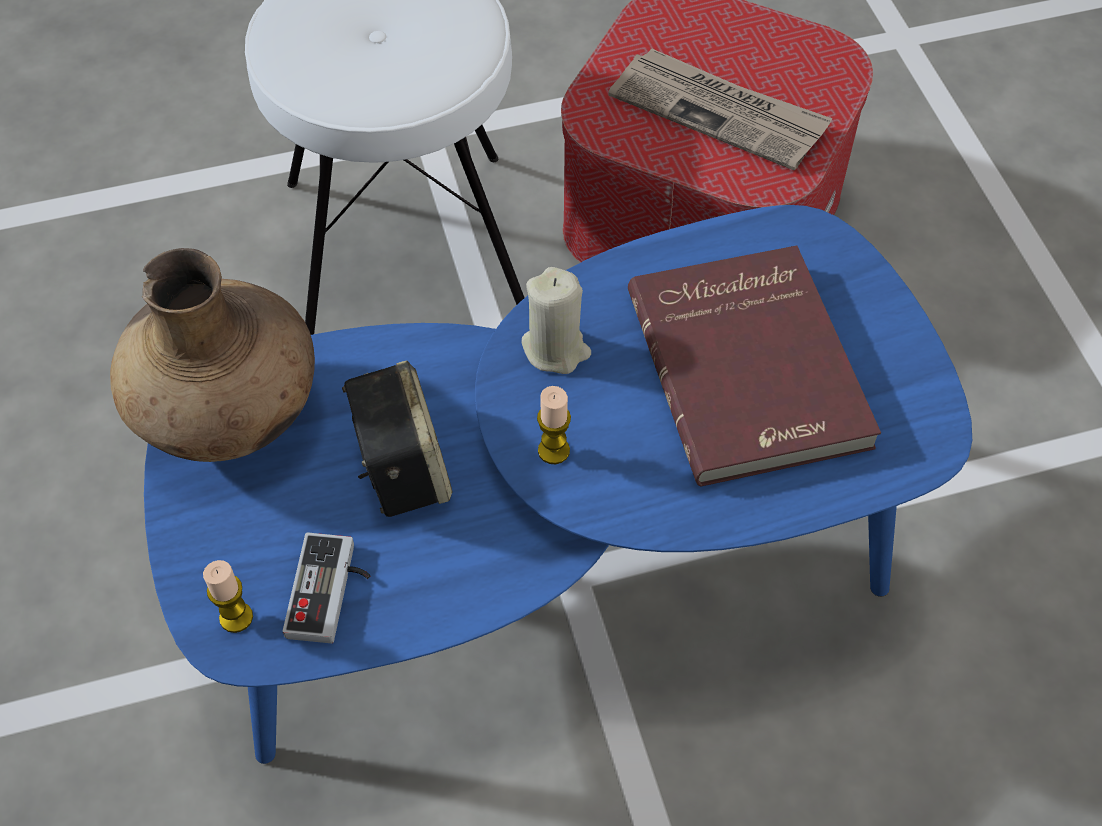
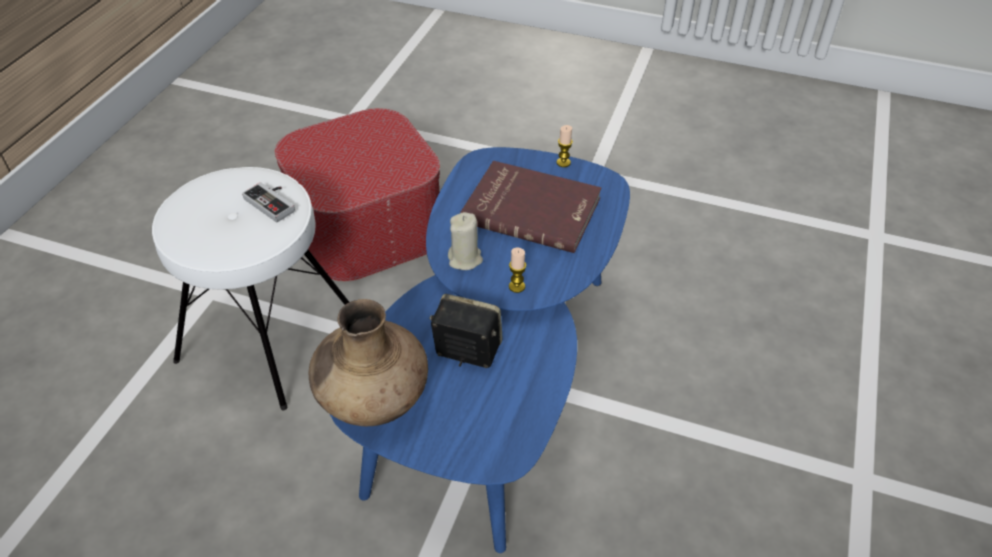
camera: 55 degrees left, 10 degrees down
(236, 617) = (493, 452): candle -> candle (563, 162)
(332, 592) = (510, 408): game controller -> game controller (274, 202)
(719, 112) = (369, 163): newspaper -> none

